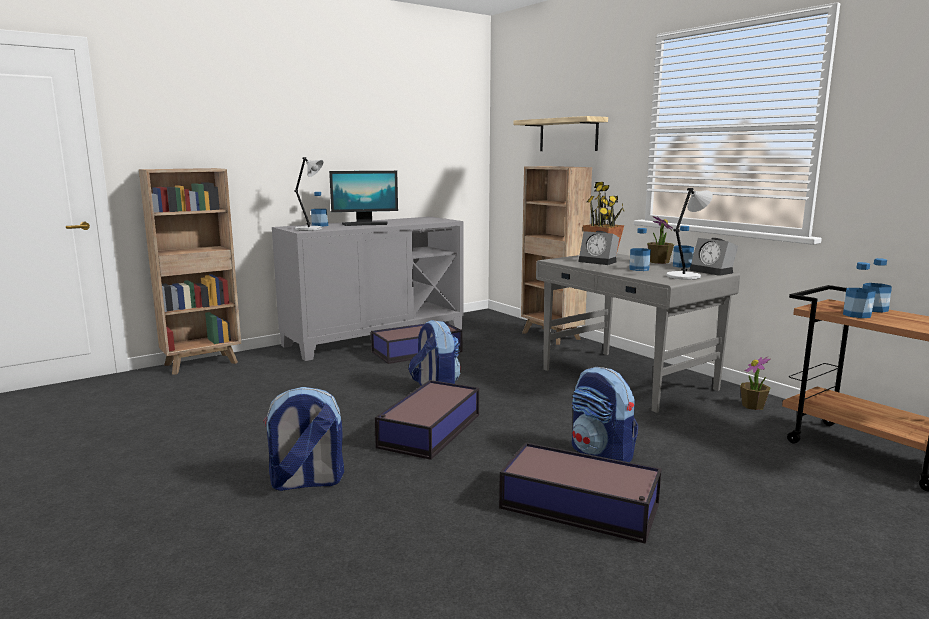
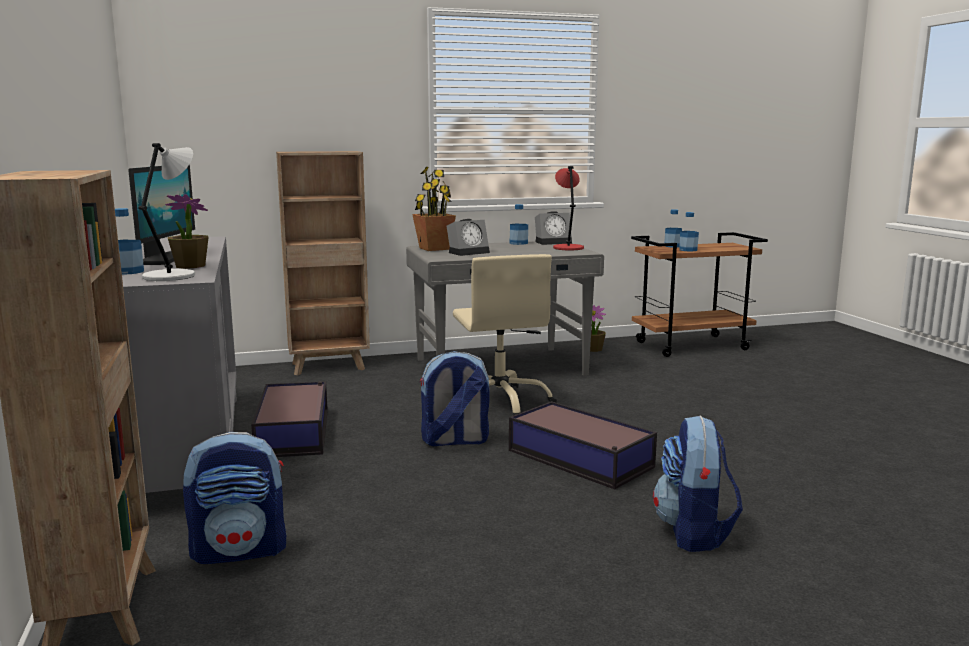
camera: 70 degrees left, 0 degrees up
(531, 391) = (500, 403): none -> beige office chair
(568, 135) = (301, 111): shelf -> none
(581, 507) = (761, 429): storage box -> none
(601, 455) = (669, 407): backpack -> backpack (240, 550)
(639, 269) = (522, 250): bottle -> none
(659, 262) = (492, 244): potted plant -> potted plant (190, 266)
(685, 276) = (567, 248): grey table lamp -> red table lamp

